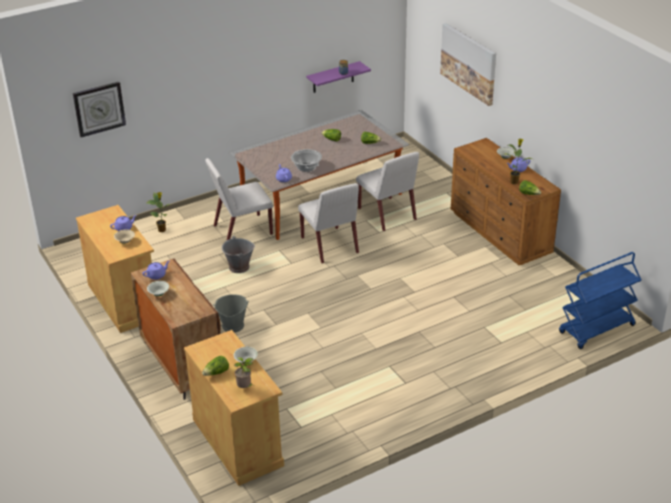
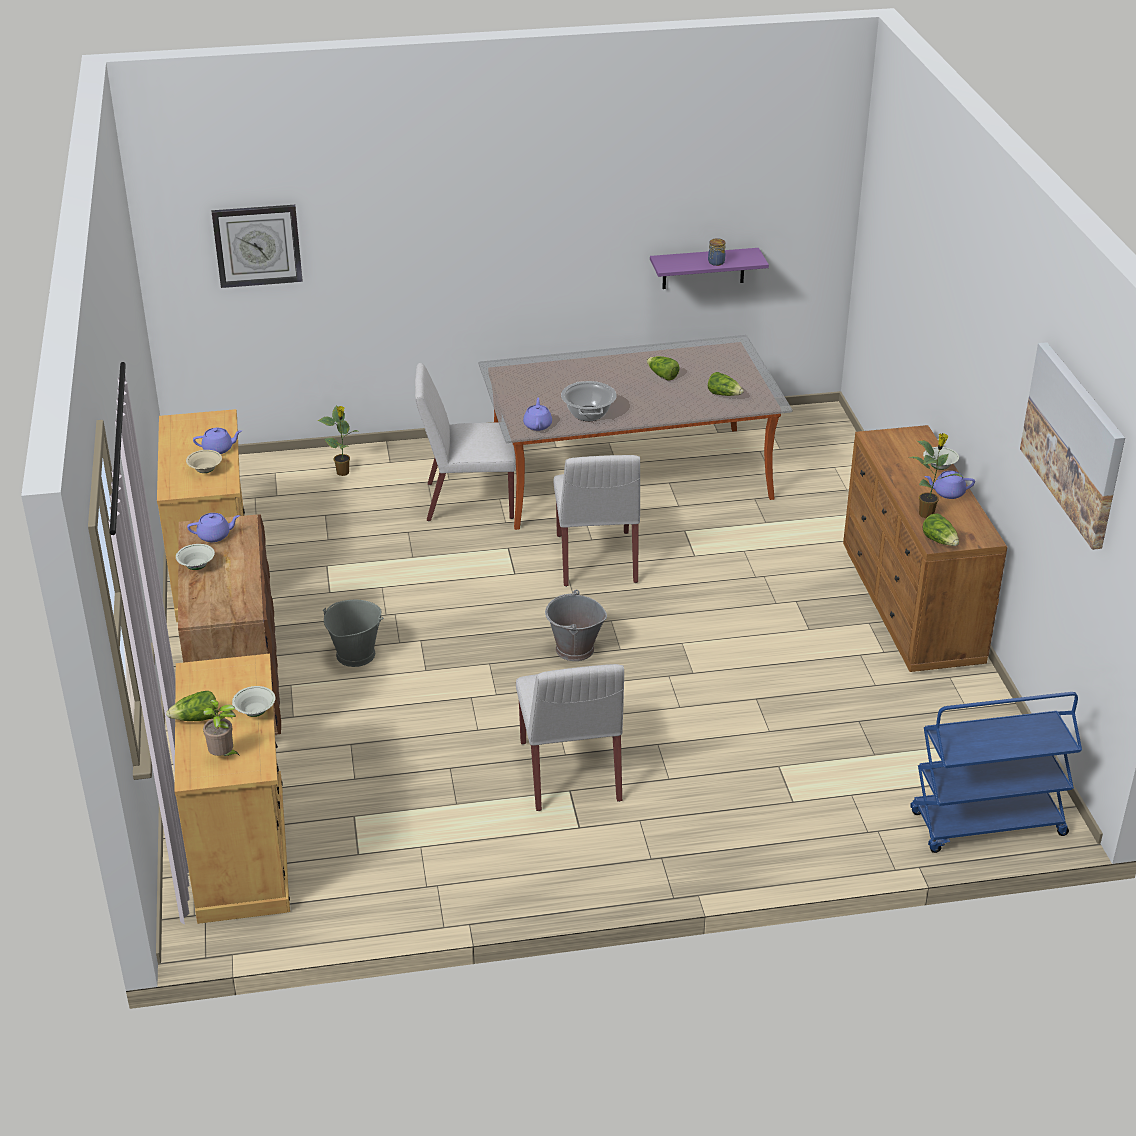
camera: 20 degrees right, 0 degrees up
(239, 267) = (425, 561): grey bucket -> grey bucket (574, 649)
(387, 214) = (727, 528): white chair -> white chair (570, 772)
(468, 63) = (923, 281): picture -> picture (1074, 443)

